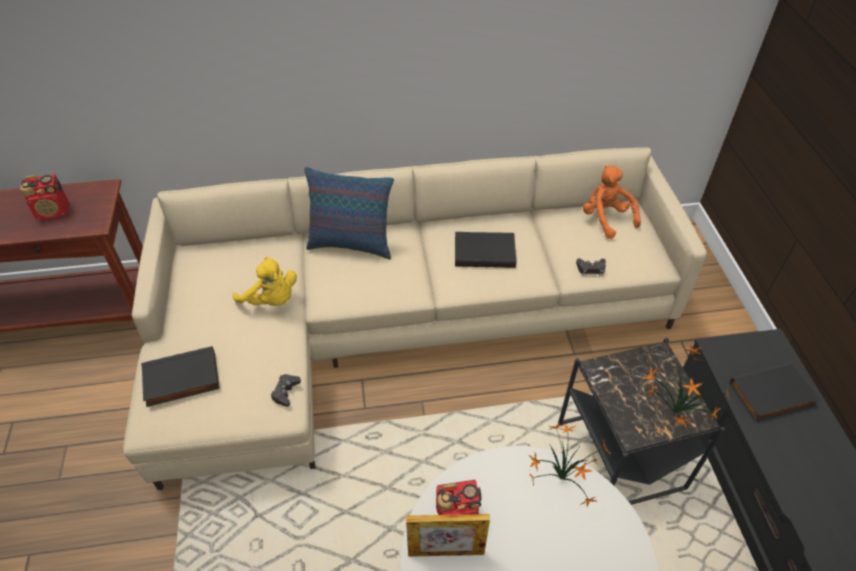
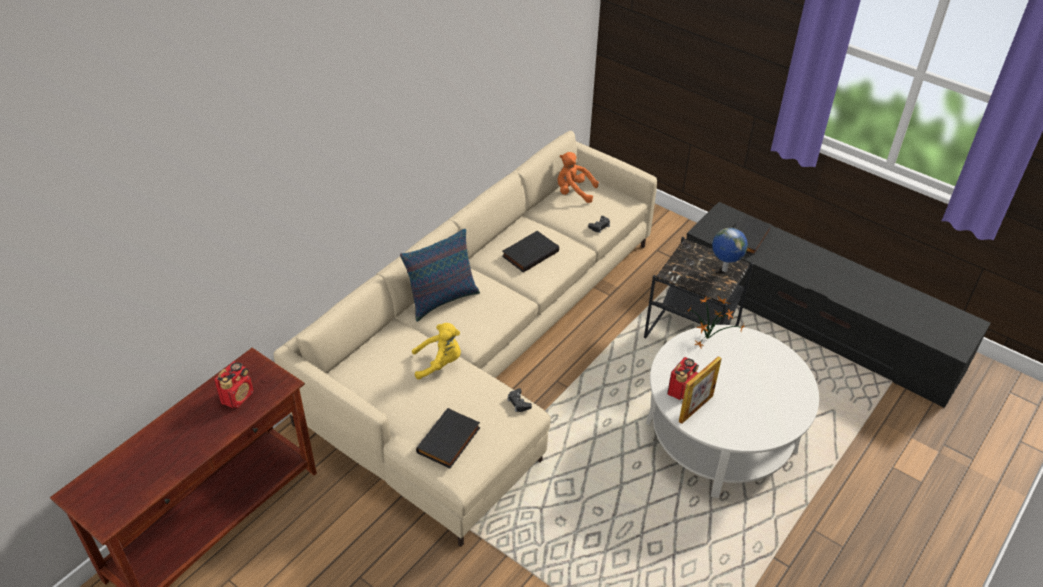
camera: 45 degrees left, 5 degrees down
(672, 412) = (724, 270): potted plant -> globe

